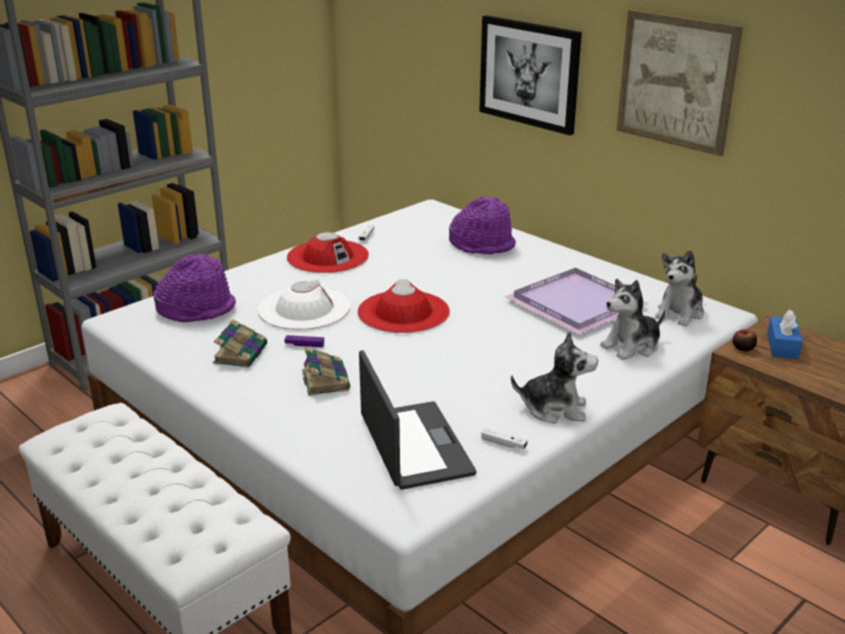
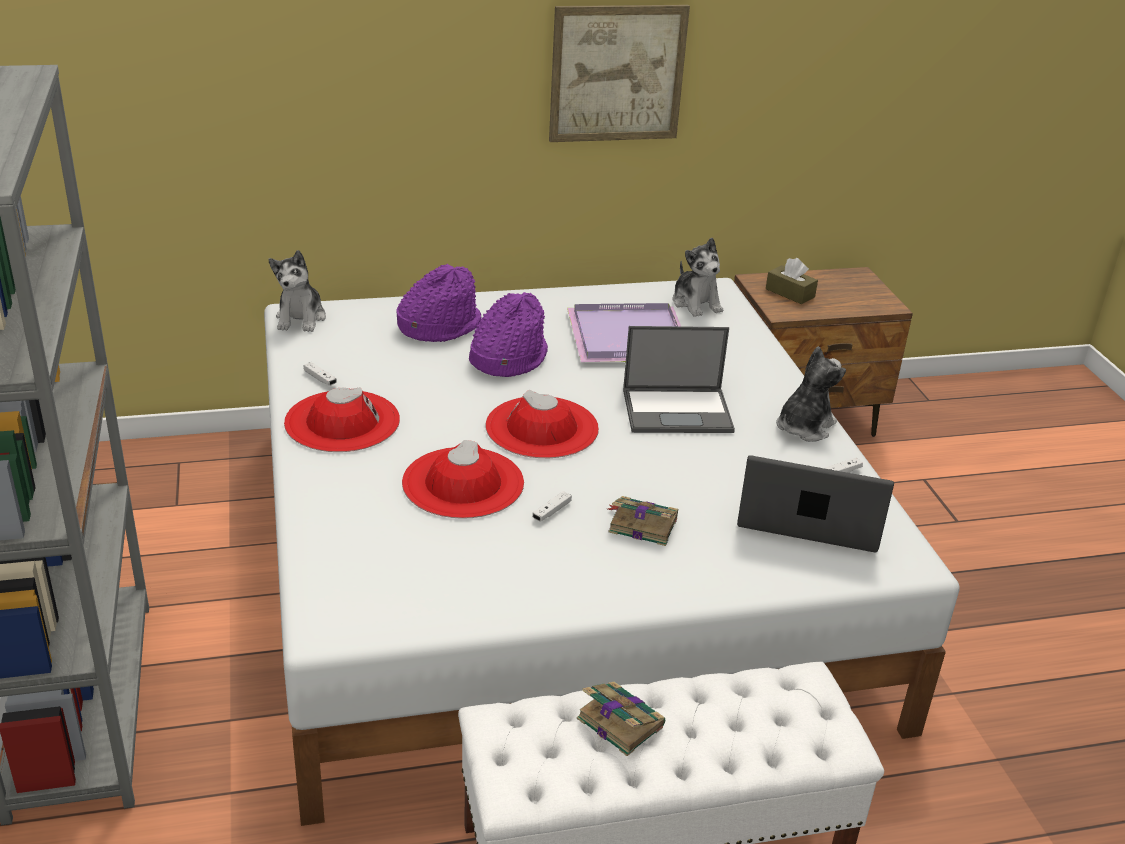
camera: 60 degrees left, 5 degrees up
(197, 309) = (372, 556): purple hat -> purple hat (507, 358)
(241, 353) = (527, 559): book -> book (619, 721)
(304, 309) = (463, 483): white hat -> red hat
(304, 345) = (552, 512): purple game controller -> white game controller
(499, 351) = (678, 410): none -> laptop
(529, 73) = (413, 104): picture -> none
(632, 346) = (732, 349): plush toy -> plush toy (301, 318)
(743, 348) = (778, 308): apple -> none
(782, 346) = (790, 293): blue tissue box -> brown tissue box

